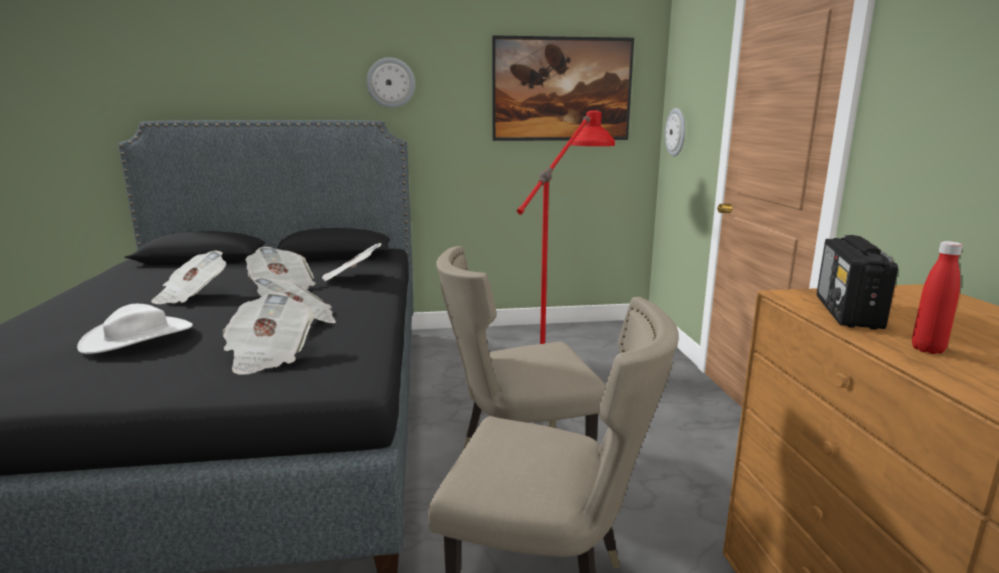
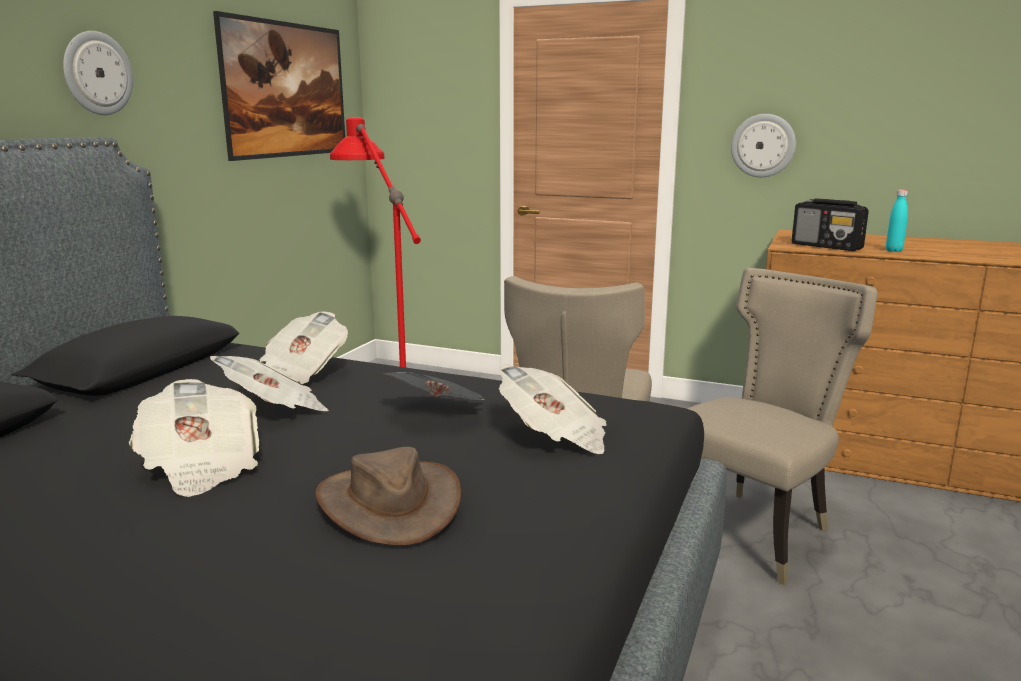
camera: 60 degrees left, 0 degrees up
(138, 337) = (389, 503): white hat -> brown hat
(676, 132) = (404, 140): wall clock -> wall clock (763, 145)
(927, 349) = (893, 250): red bottle -> turquoise bottle

